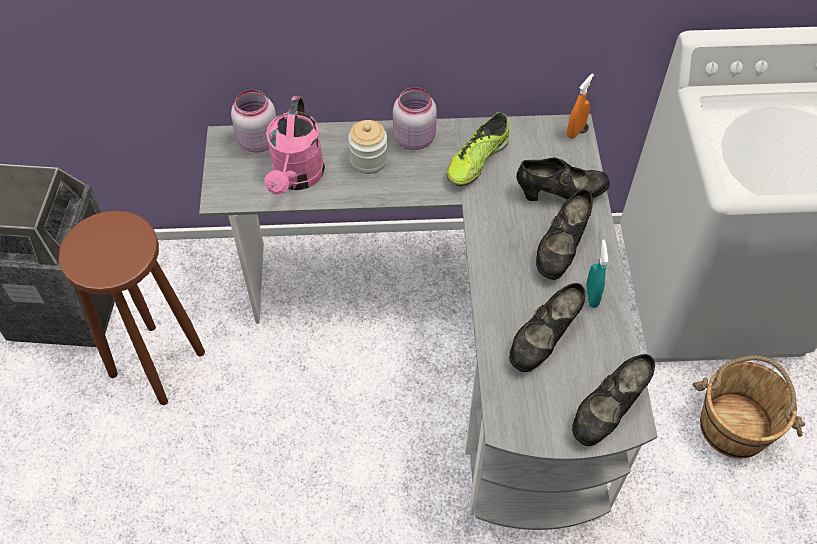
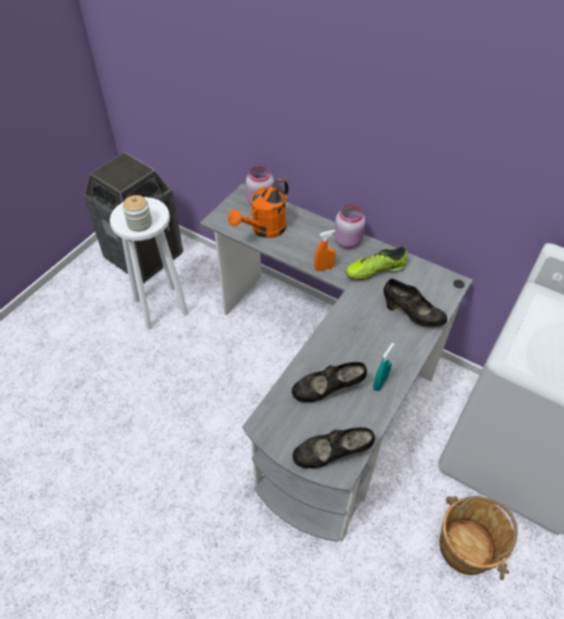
camera: 35 degrees right, 5 degrees down
(158, 362) = (162, 306): brown stool -> white stool
(297, 178) = (264, 230): pink watering can -> orange watering can
(368, 160) = (311, 240): jar -> jar (139, 223)
(561, 249) = (384, 346): black shoe -> none
(575, 131) = (453, 284): orange spray bottle -> orange spray bottle (324, 268)

